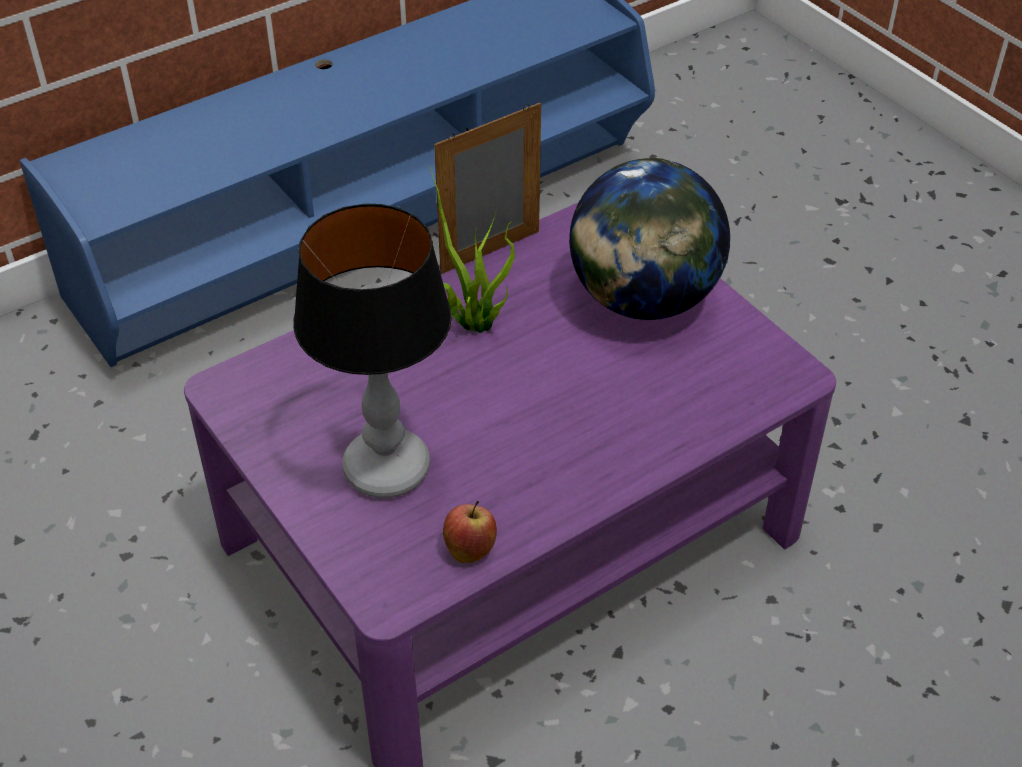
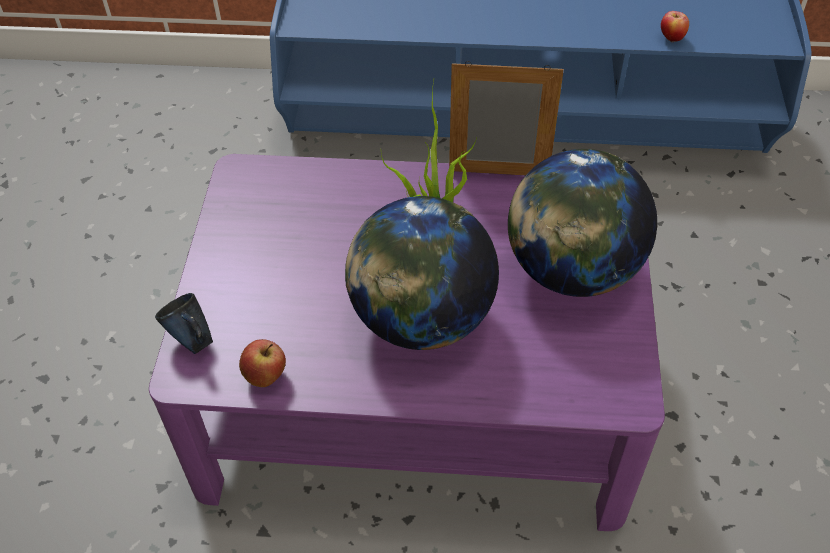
camera: 40 degrees right, 5 degrees up
(359, 566) = (191, 341): none -> blue mug
(388, 469) = (275, 287): table lamp -> none
(508, 58) = (671, 38): none -> apple
(558, 415) = (421, 319): none -> globe

